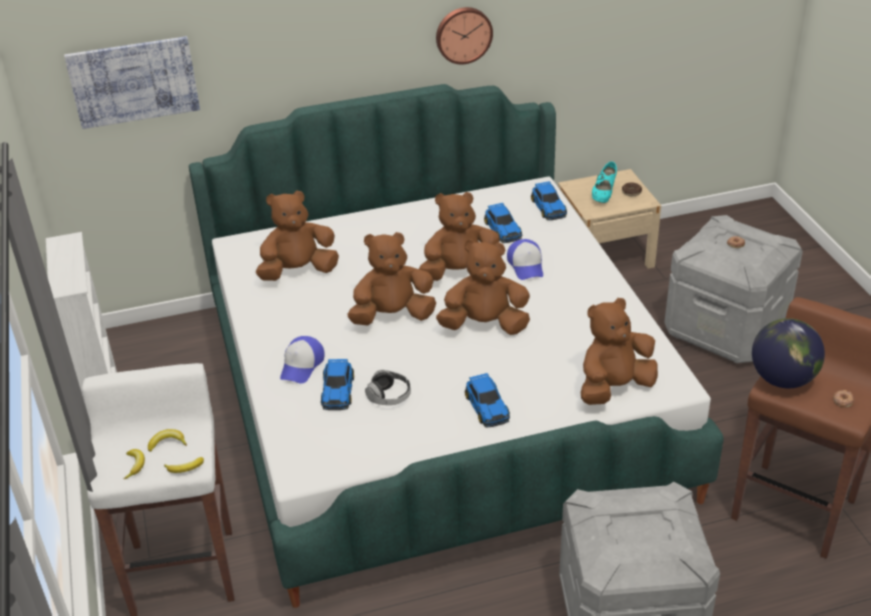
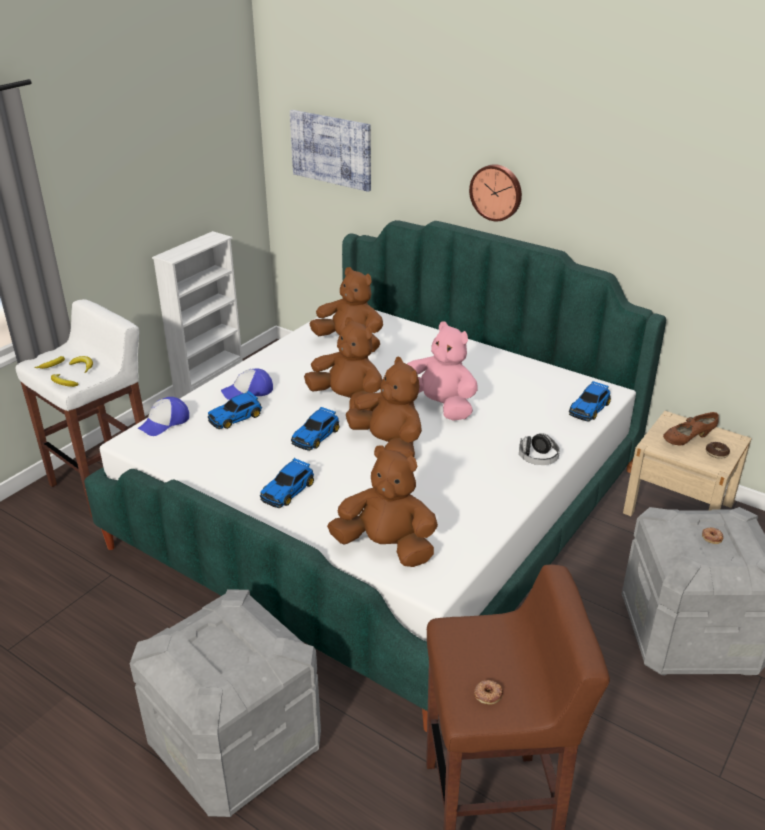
camera: 50 degrees right, 5 degrees down
(389, 396) = (252, 441): headphones -> headphones (537, 459)
(460, 273) = (439, 406): brown plush toy -> pink plush toy
(463, 34) = (595, 209): wall clock -> wall clock (496, 192)
(503, 229) = (525, 400): toy car -> toy car (316, 435)
(526, 265) = (493, 431): cap -> cap (165, 423)
(604, 194) = (687, 440): turquoise shoe -> brown shoe
(782, 379) = (472, 633): globe -> none

